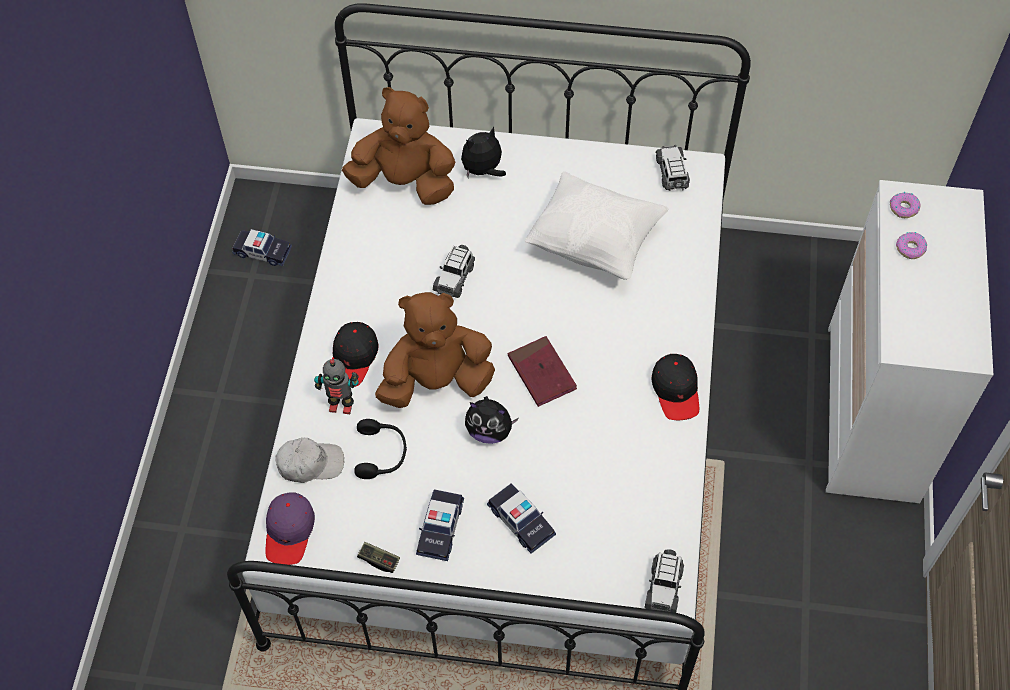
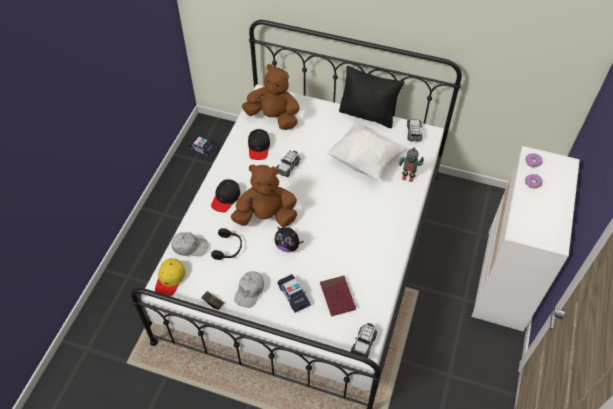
camera: 10 degrees right, 5 degrees down
(289, 531) = (170, 279): purple cap -> yellow cap
(341, 405) = (213, 220): toy robot -> toy robot (408, 177)
(440, 528) = (249, 291): toy car -> white cap
(483, 170) = (315, 118): plush toy -> none
(542, 373) = (322, 221): red book -> red book (337, 297)
(580, 149) = (368, 115): none -> black pillow
(676, 390) = (392, 242): black cap -> black cap (259, 147)

